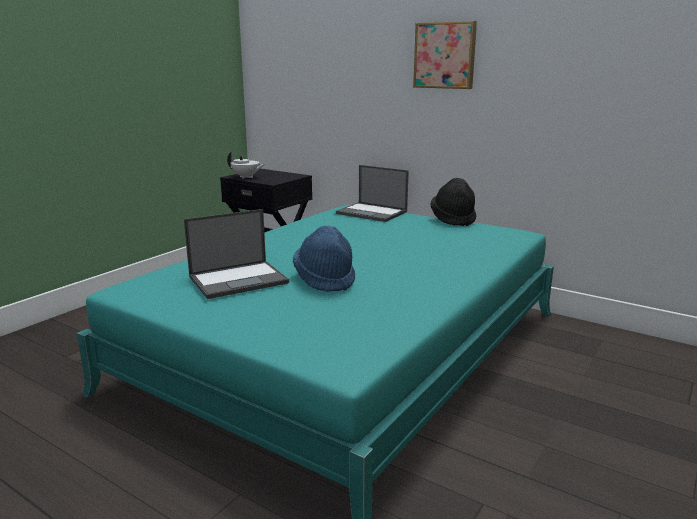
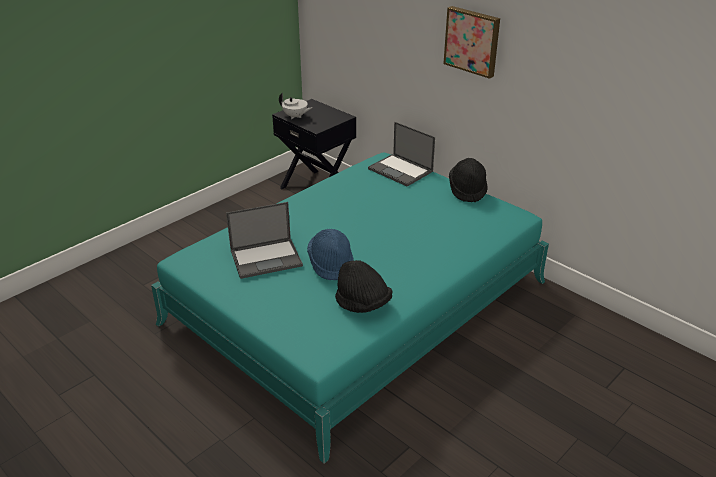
camera: 10 degrees right, 15 degrees up
(383, 310) = (363, 304): none -> black hat

